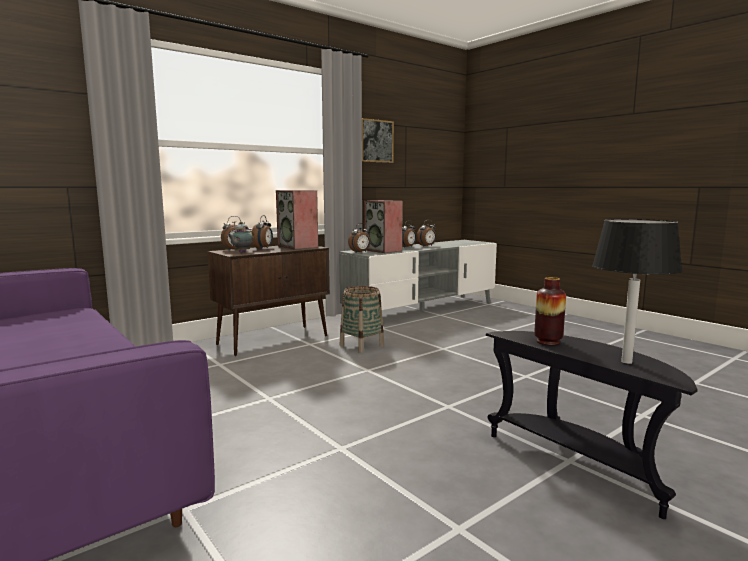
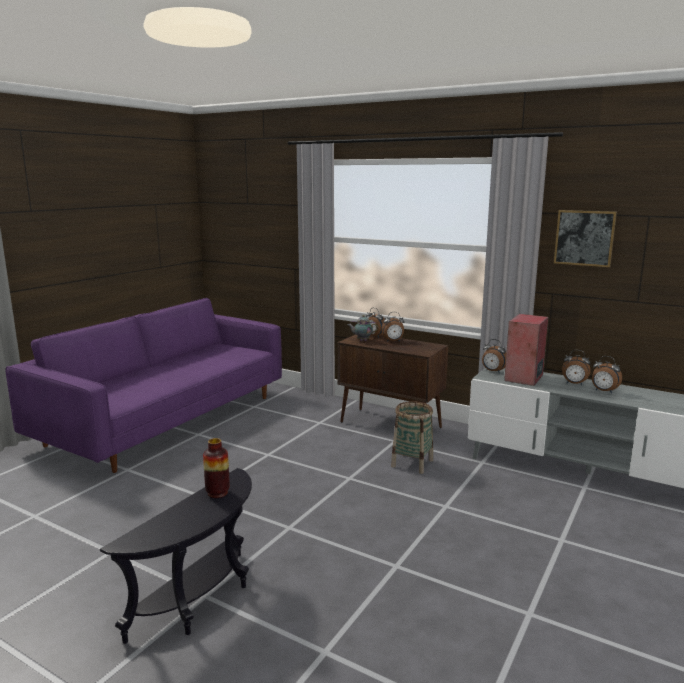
camera: 70 degrees right, 5 degrees up
(298, 246) = (420, 347): speaker -> none
(626, 362) = (167, 526): black table lamp -> none

